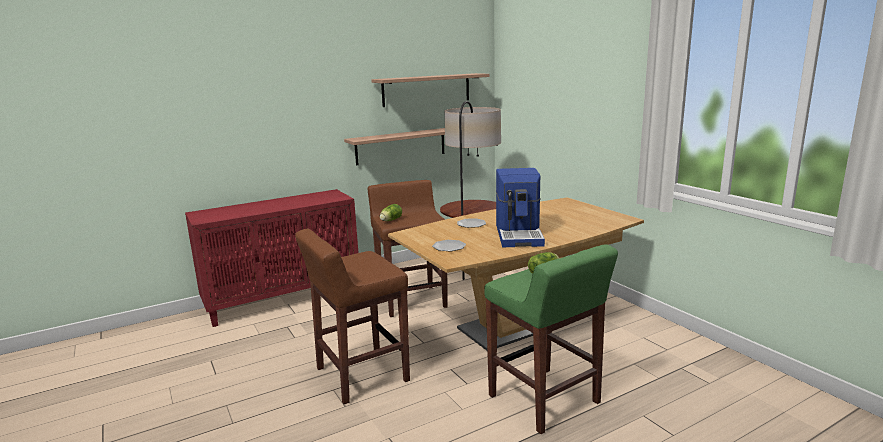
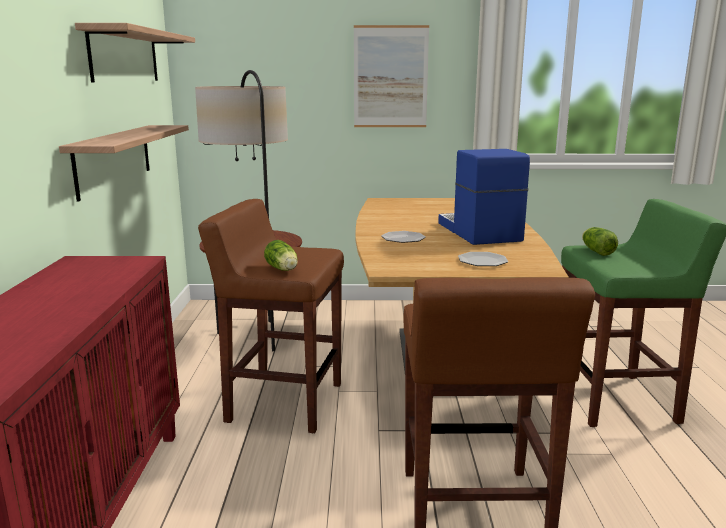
camera: 60 degrees left, 0 degrees up
(519, 235) = (477, 232): coffee machine -> coffee machine turned 135 degrees counterclockwise
(598, 105) = (390, 77): none -> picture

